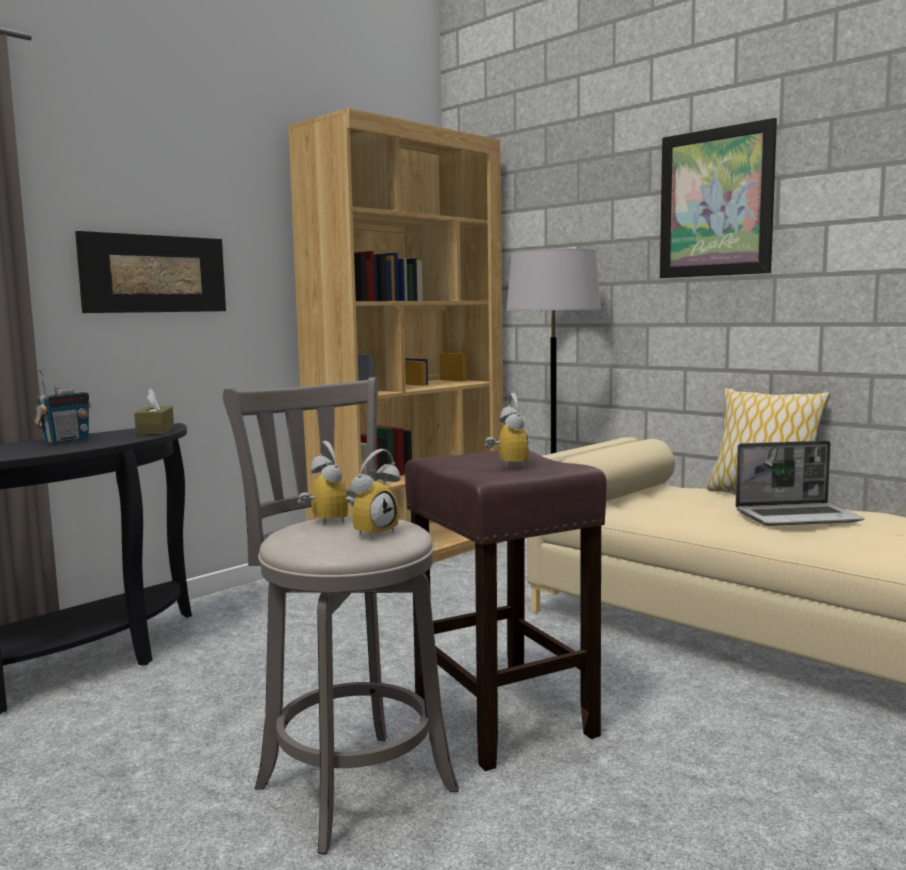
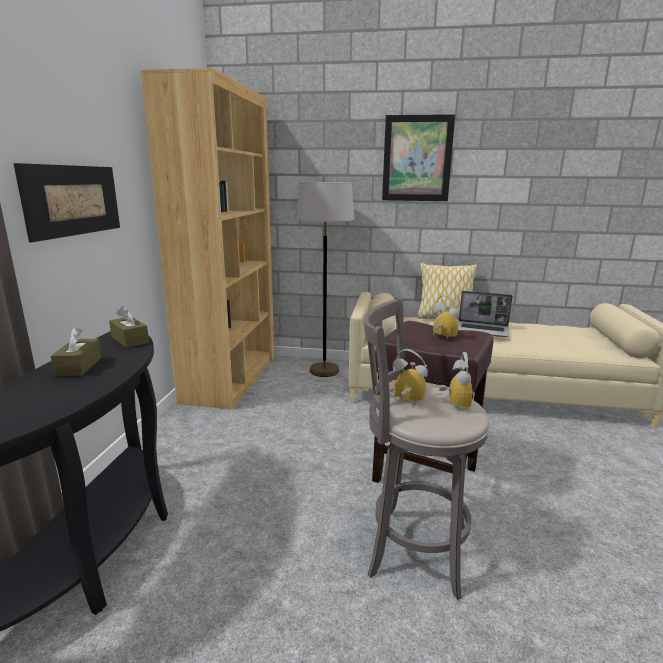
camera: 35 degrees left, 10 degrees up
(66, 441) = (79, 366): radio -> brown tissue box
(798, 517) = (482, 330): laptop -> laptop turned 60 degrees clockwise

